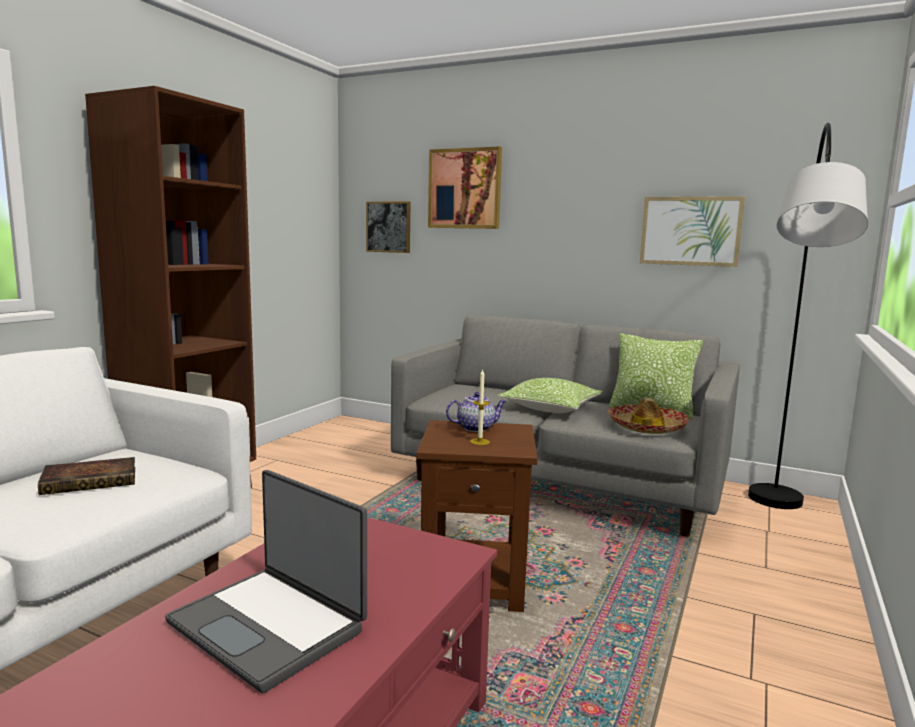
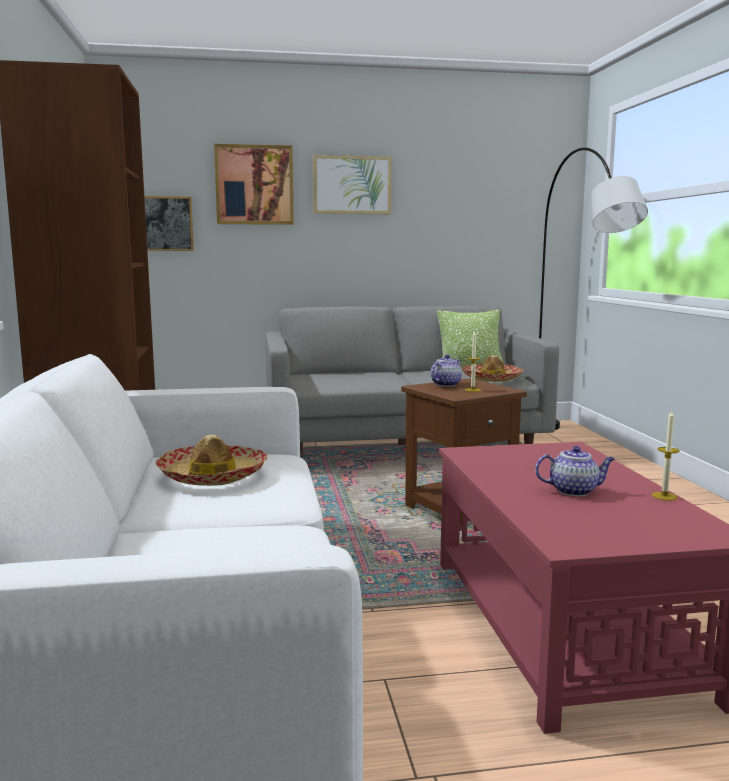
camera: 35 degrees left, 0 degrees up
(92, 481) = (213, 476): book -> hat
(270, 625) = (574, 491): laptop -> teapot
(338, 688) = (664, 496): none -> candle
(550, 408) = (405, 378): pillow -> none
(690, 231) = (461, 225): picture -> picture (352, 185)

